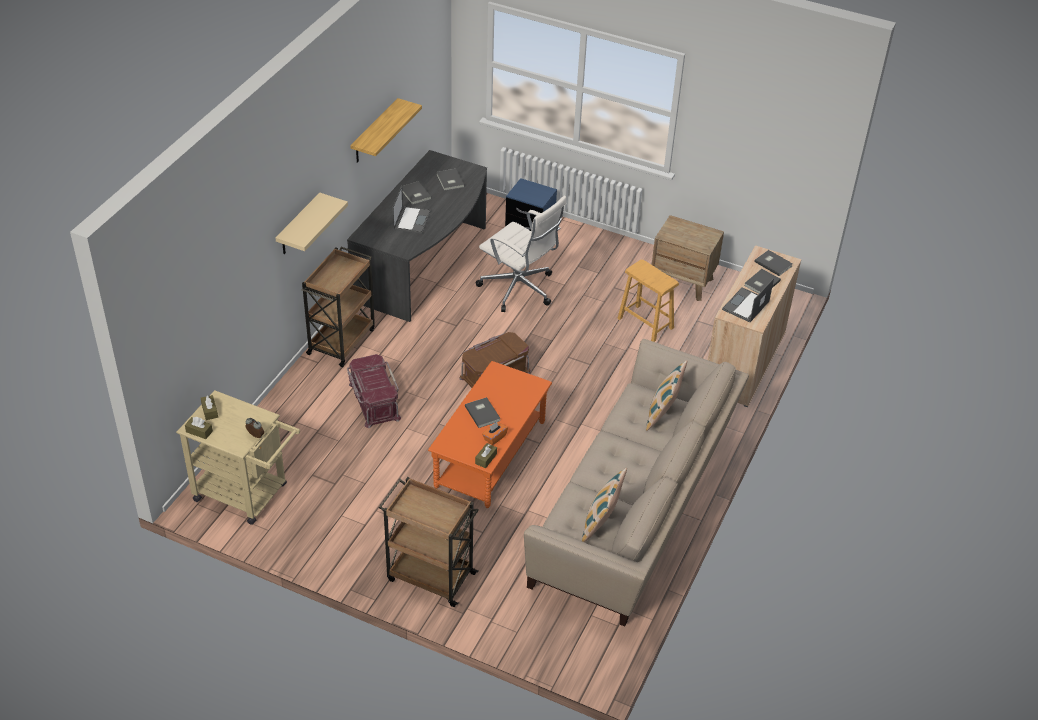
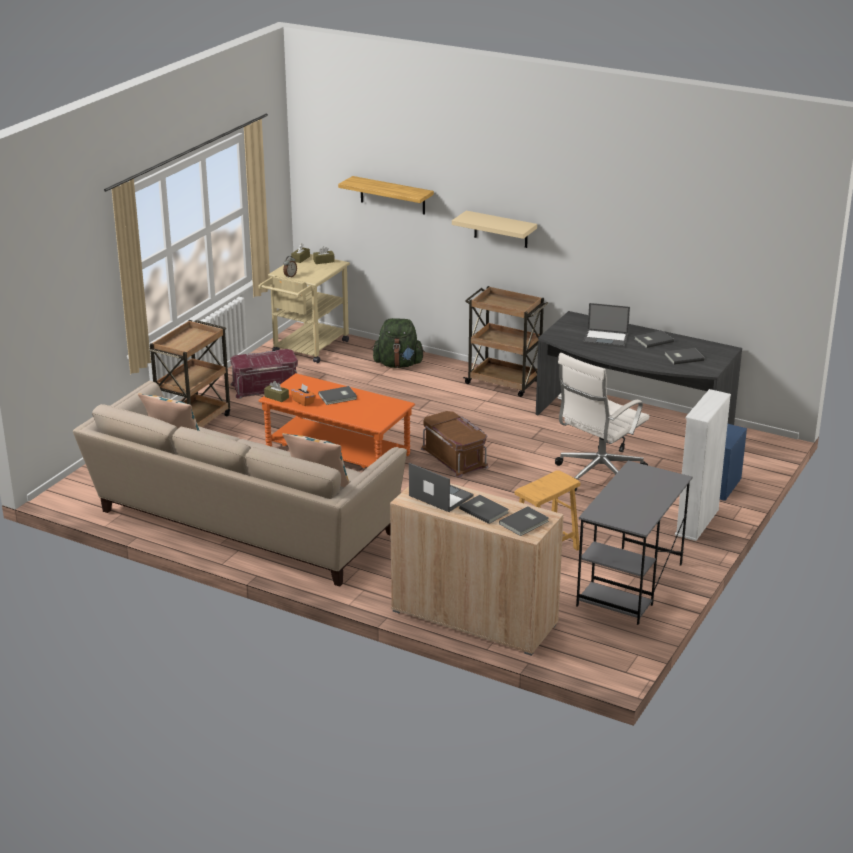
camera: 95 degrees right, 15 degrees down
(294, 417) = (398, 364): none -> green backpack
(373, 401) = (417, 398): red storage box -> red storage box (265, 386)
(374, 132) = (640, 239): shelf -> shelf (392, 195)
(588, 243) = (697, 522): none -> white bookcase
(683, 282) = (629, 585): brown nightstand -> grey desk

